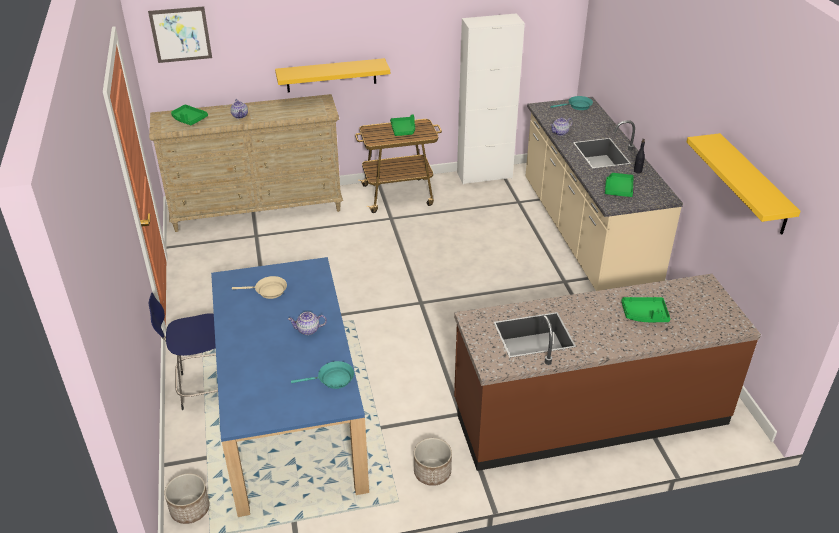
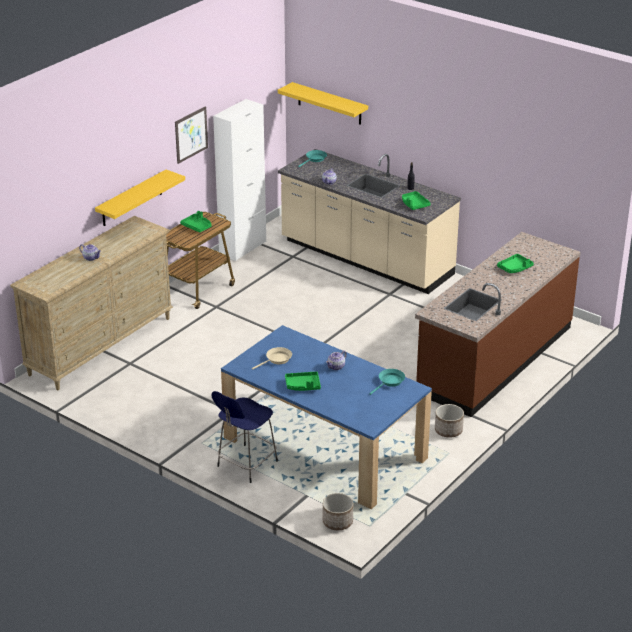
camera: 40 degrees left, 5 degrees down
(180, 34) = (31, 201): picture -> picture (191, 134)
(189, 119) = (54, 276): green tray -> green tray (303, 386)
(753, 184) = (530, 161): yellow shelf -> yellow shelf (329, 104)

